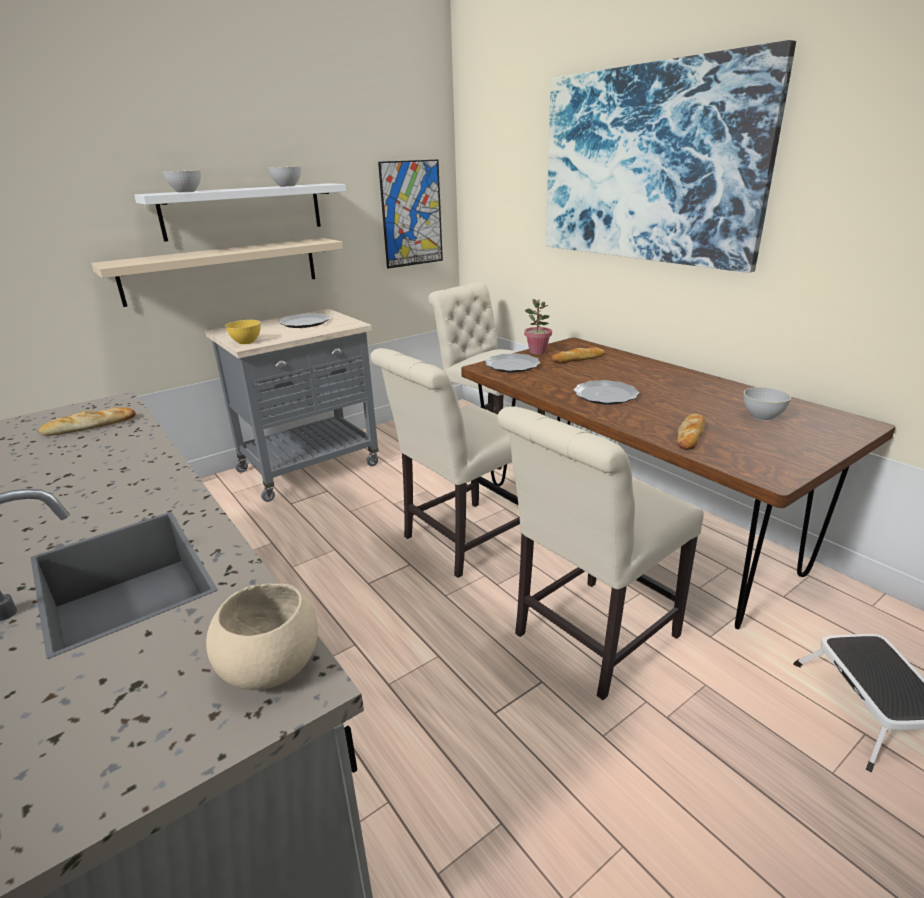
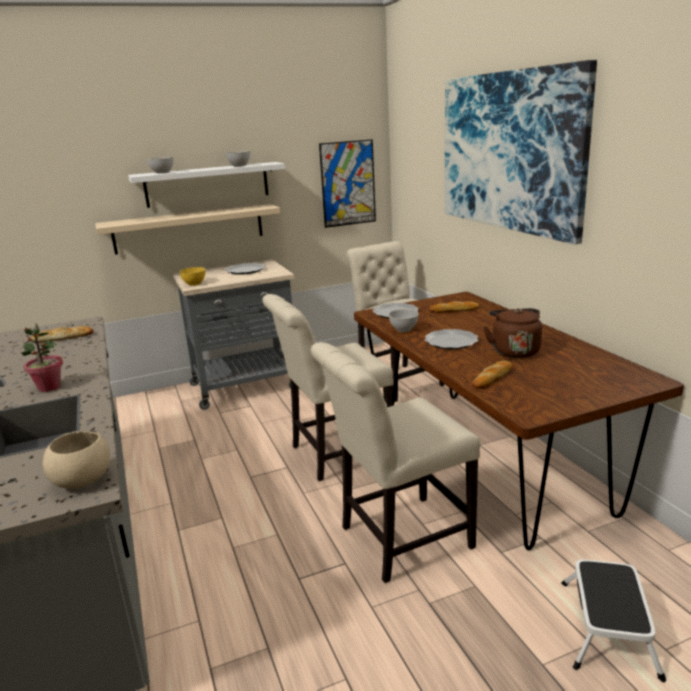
camera: 15 degrees right, 5 degrees down
(537, 352) = (425, 302): potted plant -> potted plant (49, 387)
(685, 401) = (514, 351): none -> brown kettle
(762, 416) = (569, 368): grey bowl -> grey bowl (403, 329)

